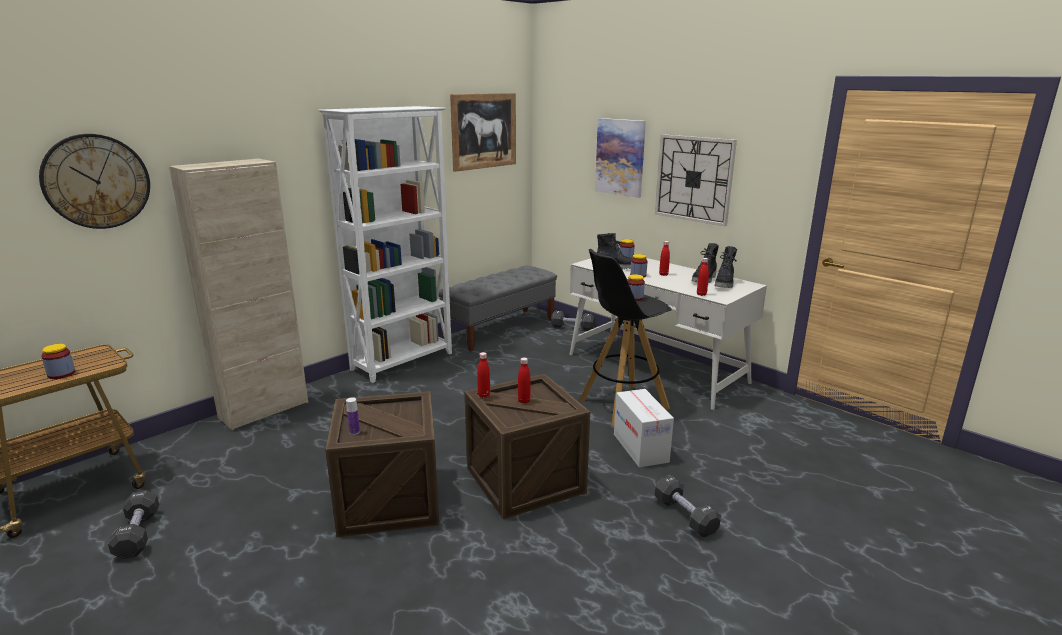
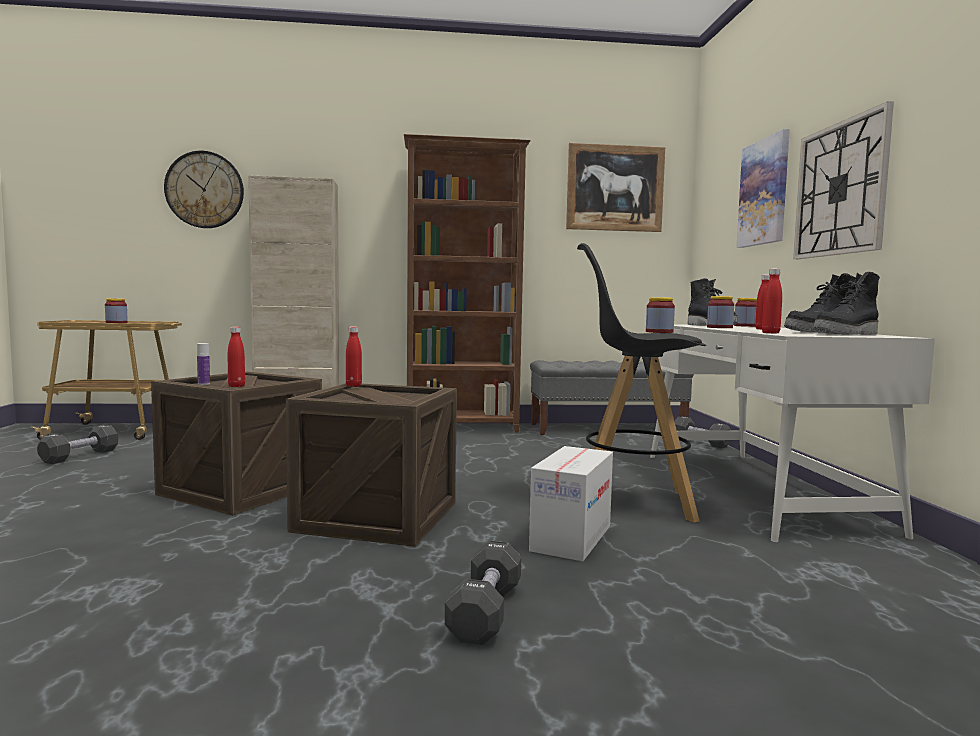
camera: 40 degrees right, 15 degrees down
(403, 361) = (463, 428): white bookcase -> brown bookcase
(524, 401) = (379, 394): red bottle -> red bottle (236, 386)

